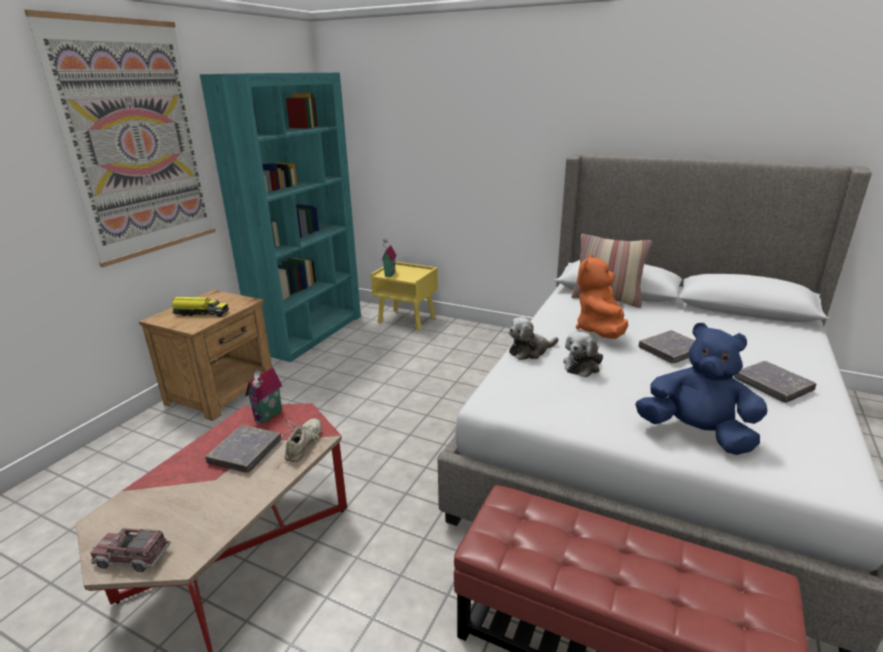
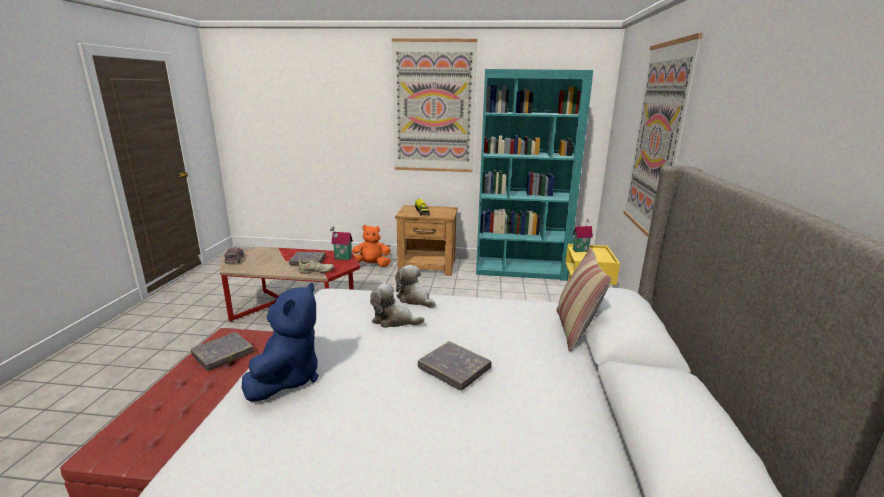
camera: 70 degrees right, 5 degrees down
(468, 141) = (656, 141): none -> picture
(600, 331) = (480, 328): orange plush toy -> orange plush toy (371, 265)
(772, 385) = (397, 442): grey book -> grey book (223, 354)

